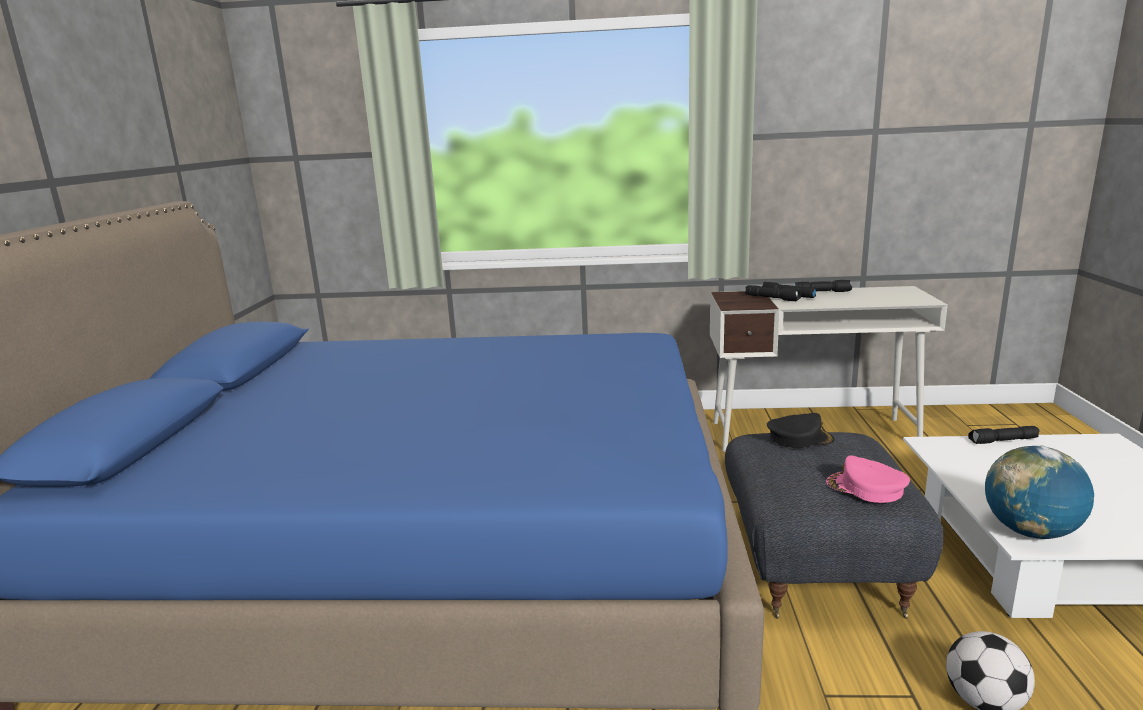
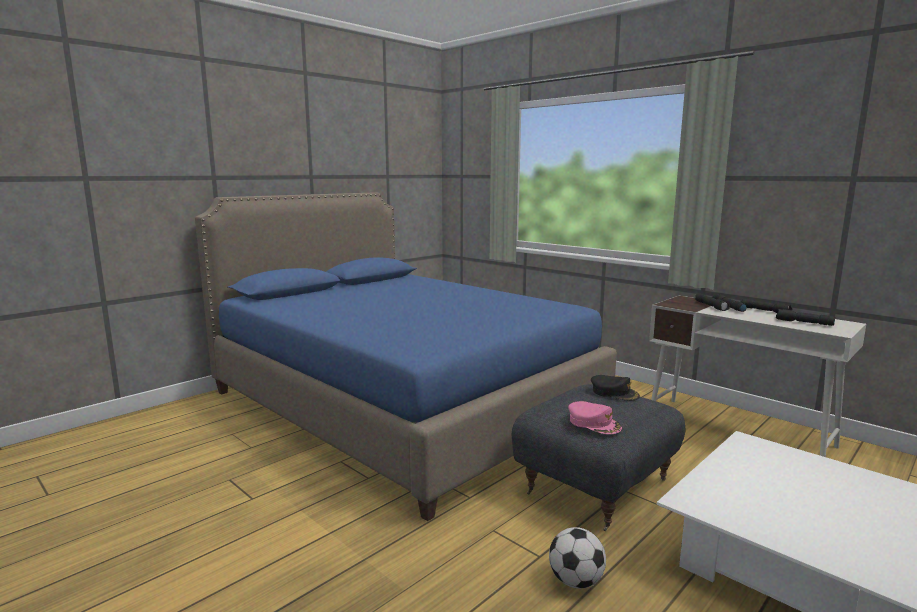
camera: 40 degrees right, 5 degrees down
(866, 488) = (594, 423): pink cap -> pink cap turned 150 degrees clockwise
(1003, 441) = (819, 461): black flashlight -> black flashlight (803, 323)
(1030, 532) = (702, 500): globe -> none

